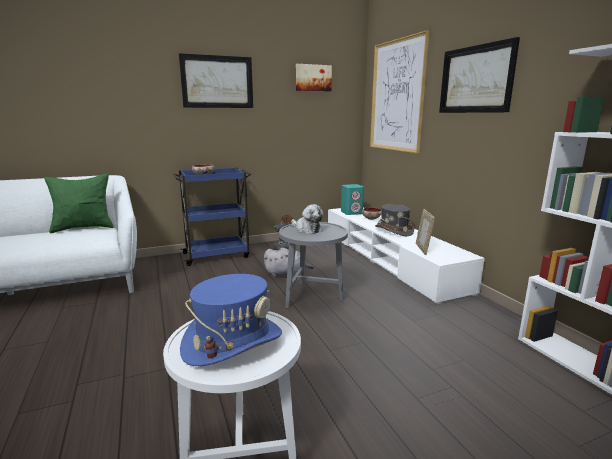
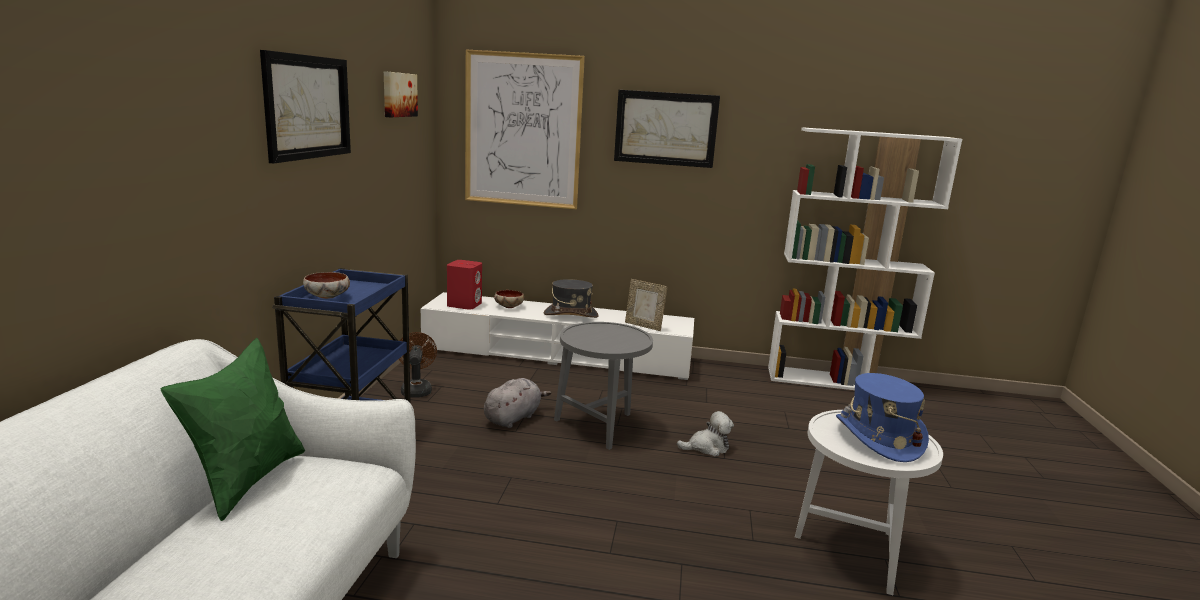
camera: 60 degrees left, 0 degrees up
(307, 229) = (596, 338): plush toy -> plush toy (707, 447)
(351, 212) = (464, 305): turquoise speaker -> red speaker

